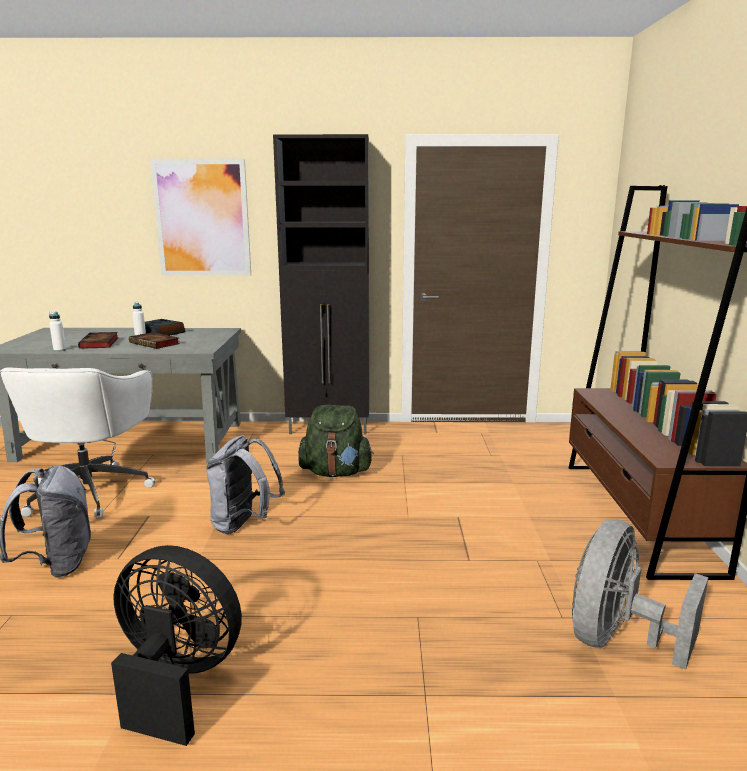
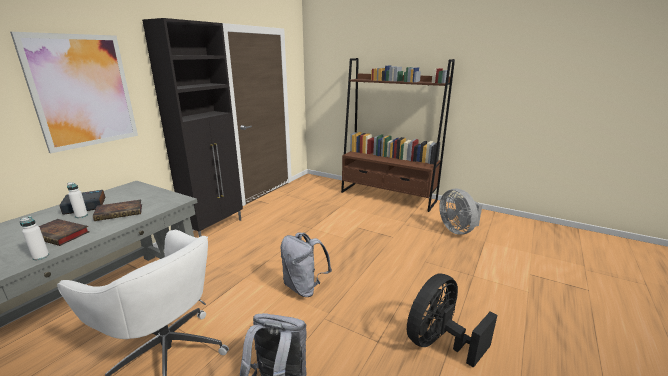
camera: 60 degrees left, 5 degrees up
(336, 472) = (276, 242): green backpack -> none

